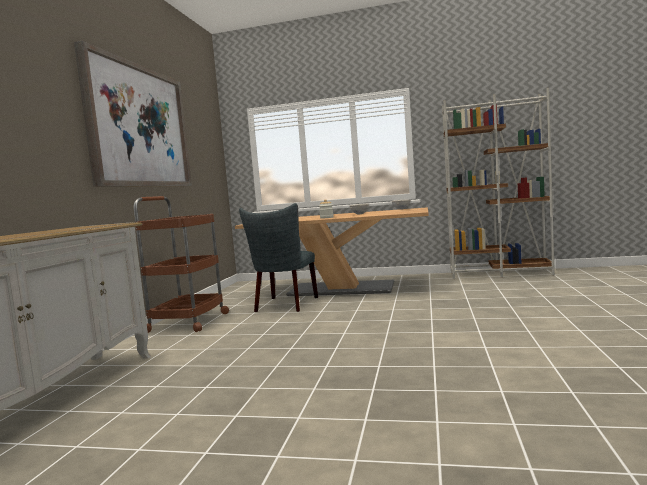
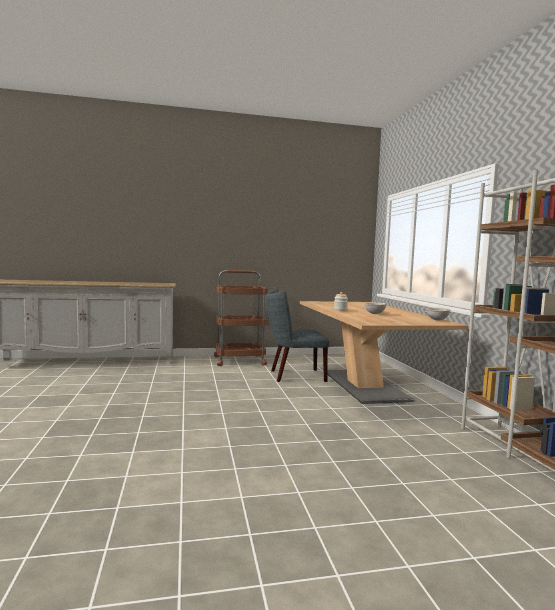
camera: 65 degrees right, 0 degrees up
(139, 126) = (248, 221): picture -> none

